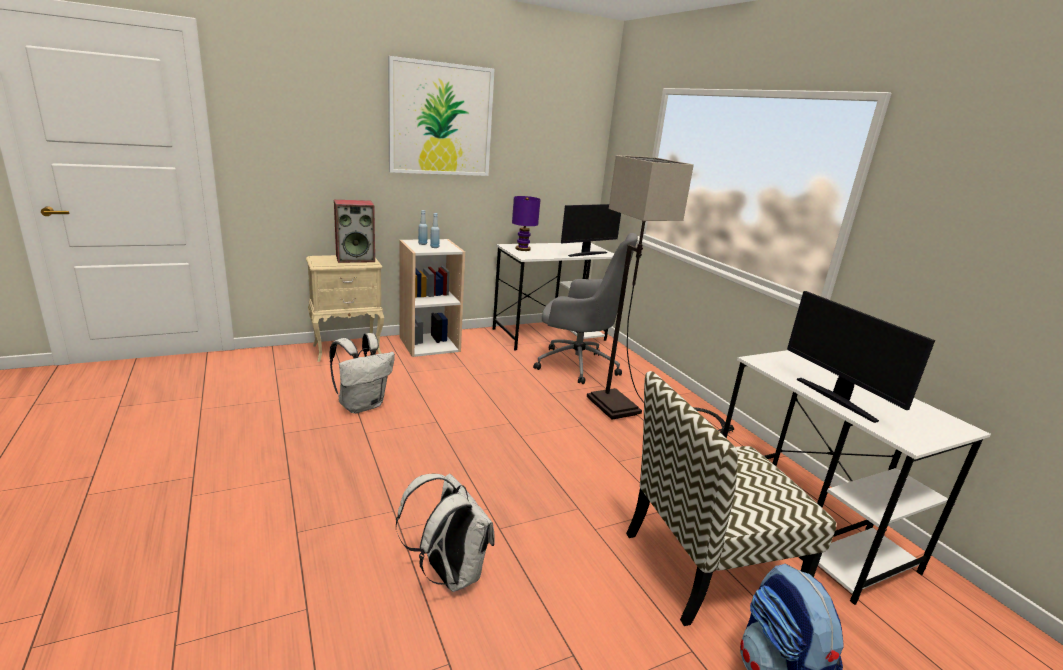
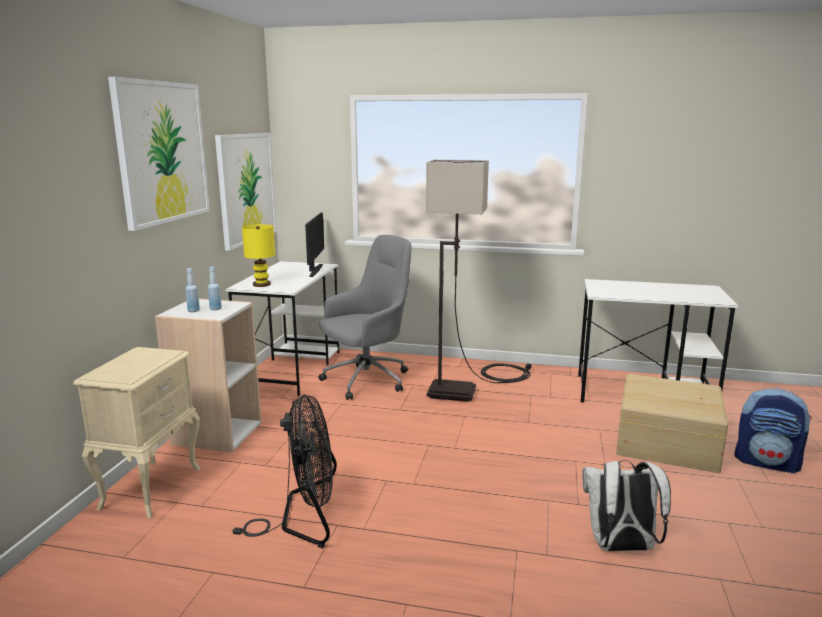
camera: 50 degrees left, 5 degrees down
(356, 258) = (141, 357): speaker -> none
(362, 405) = (302, 514): white backpack -> black fan
(522, 249) = (261, 284): purple table lamp -> yellow table lamp
(554, 167) = (246, 188): none -> picture
(707, 566) = (665, 441): chair -> beige storage box
(837, 399) = (664, 296): monitor -> none

